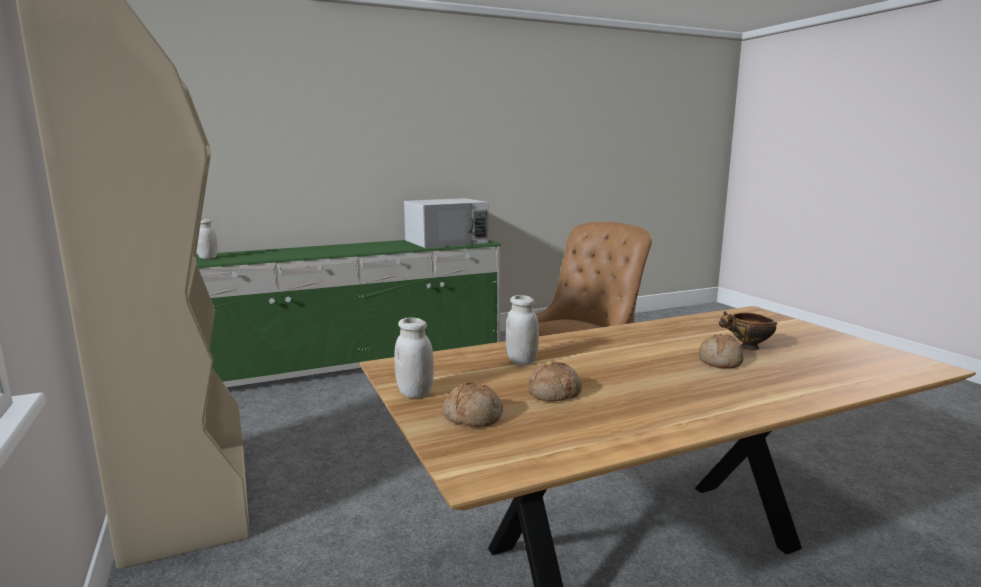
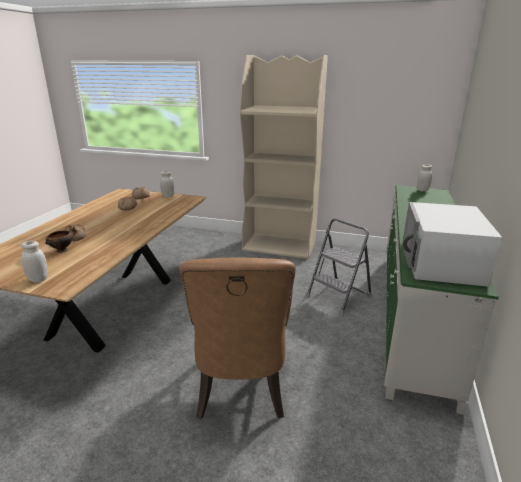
camera: 130 degrees right, 10 degrees up
(354, 399) = (340, 295): none -> grey step ladder
(521, 361) = (156, 212): white jar -> white jar (38, 279)

